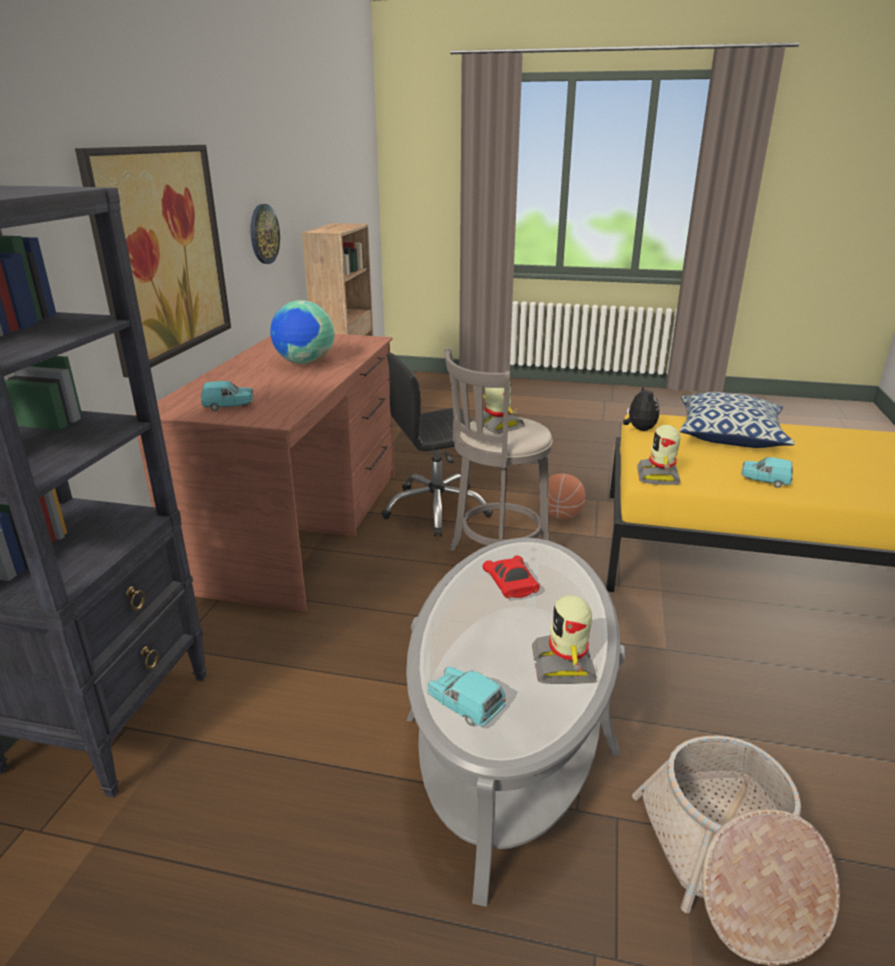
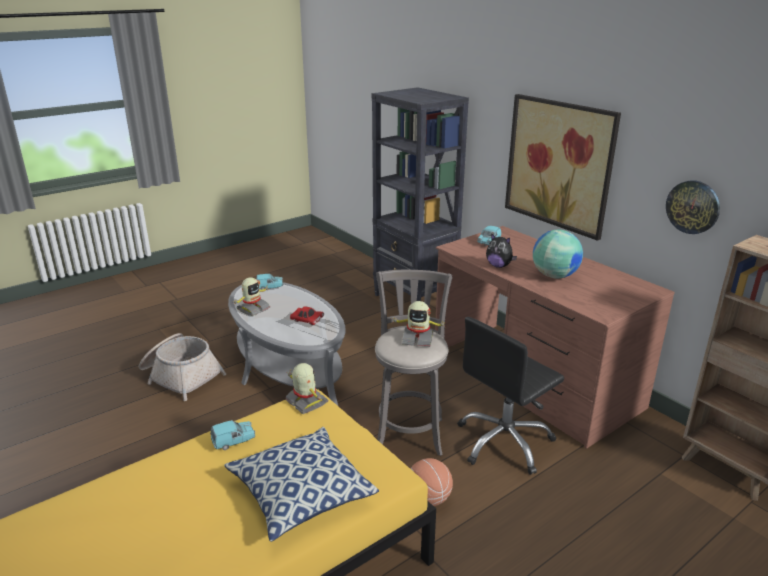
camera: 130 degrees right, 0 degrees up
(436, 509) = (504, 442): black office chair -> black office chair turned 150 degrees counterclockwise
(565, 665) = (253, 309): toy robot -> toy robot turned 90 degrees clockwise
(639, 429) = (379, 453): plush toy -> plush toy (499, 266)

